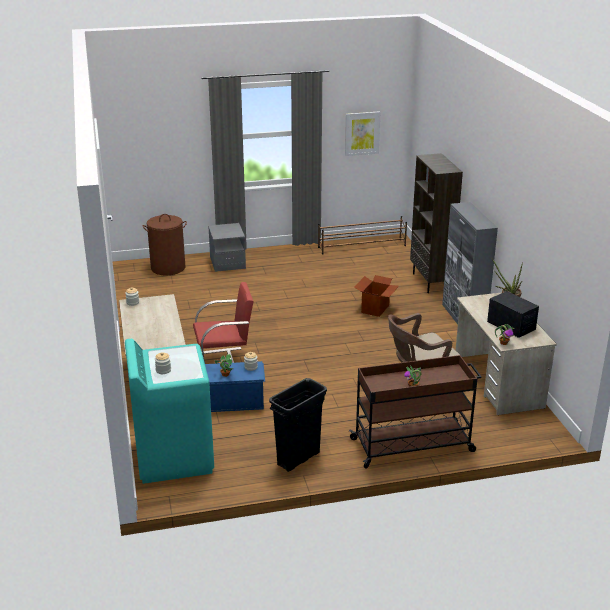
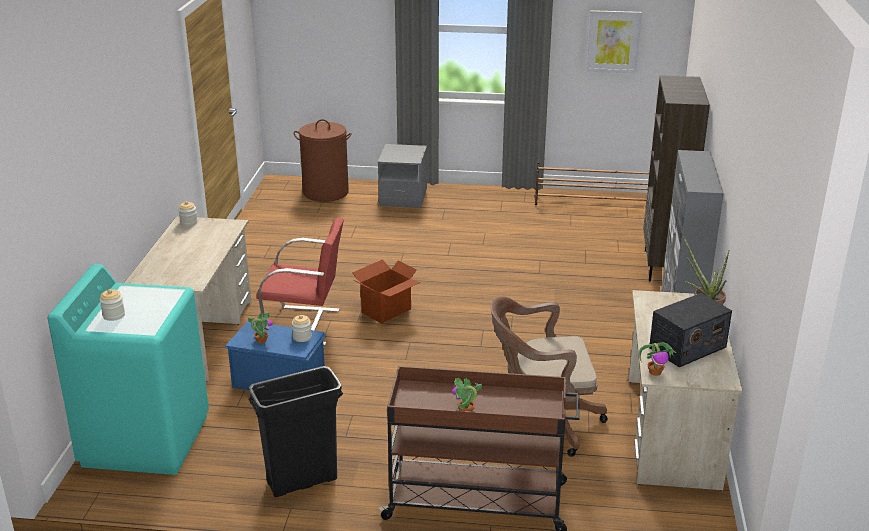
camera: 20 degrees right, 0 degrees up
(375, 309) = (558, 290): cardboard box -> cardboard box (387, 311)
(511, 325) = (687, 347): radio -> radio turned 75 degrees clockwise

